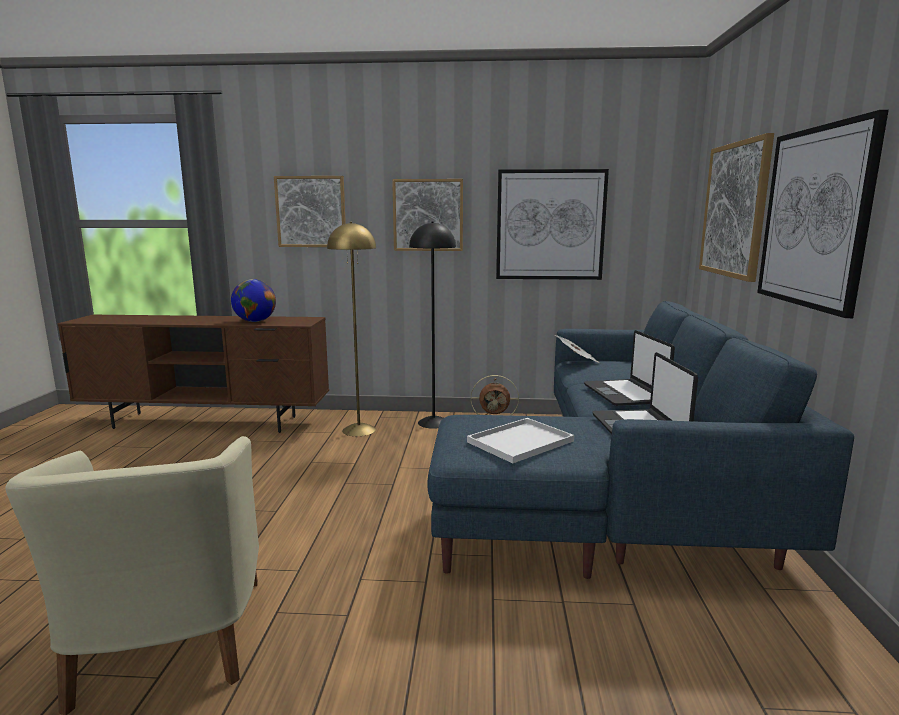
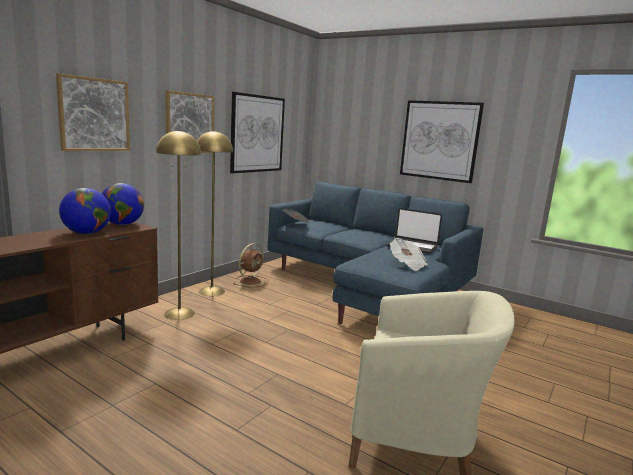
camera: 60 degrees left, 0 degrees up
(303, 319) = (122, 224): none -> globe
(433, 422) = (211, 291): black floor lamp -> yellow floor lamp
(519, 442) = (407, 264): white tray -> newspaper
(625, 394) = (363, 234): laptop -> none
(734, 210) = (365, 131): picture -> none

